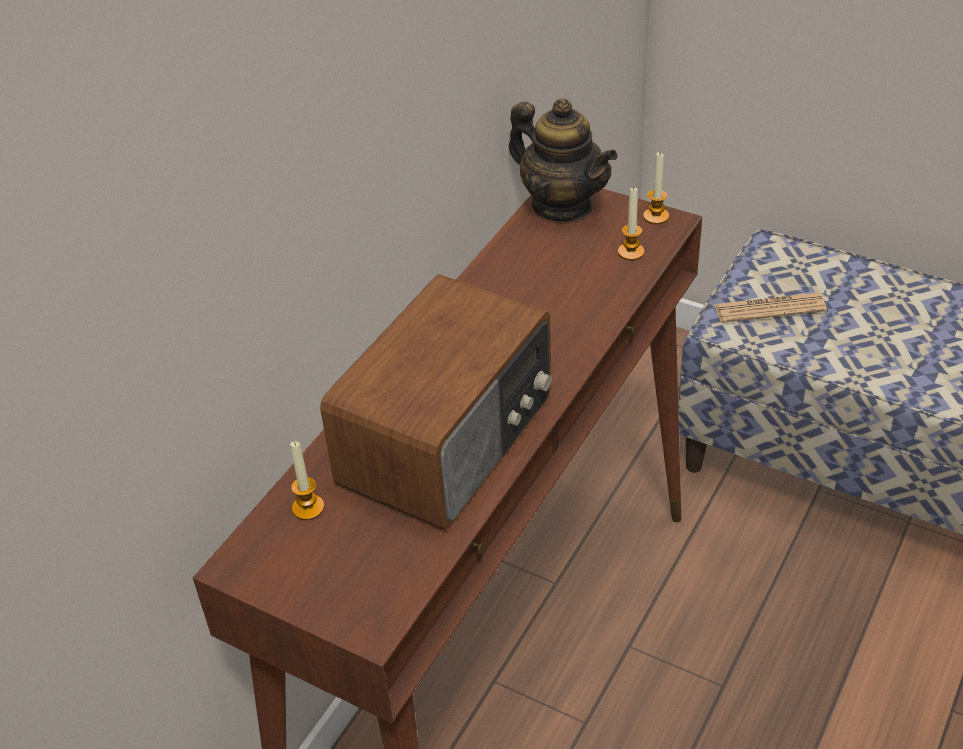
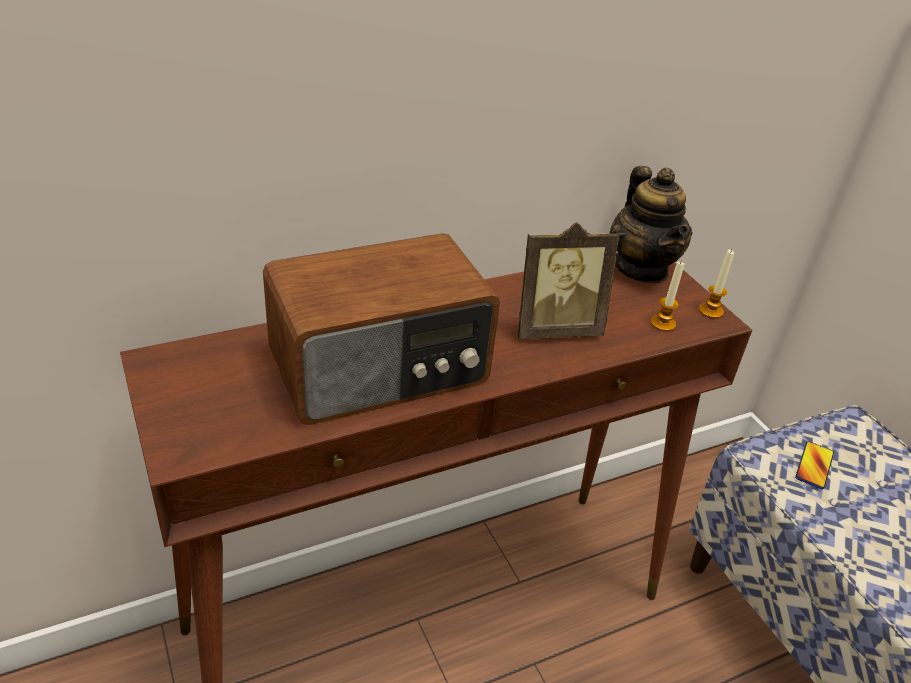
camera: 30 degrees right, 5 degrees down
(308, 508) = (237, 354): candle -> none
(551, 310) = (555, 328): none -> picture frame
(769, 308) = (814, 466): newspaper -> phone

